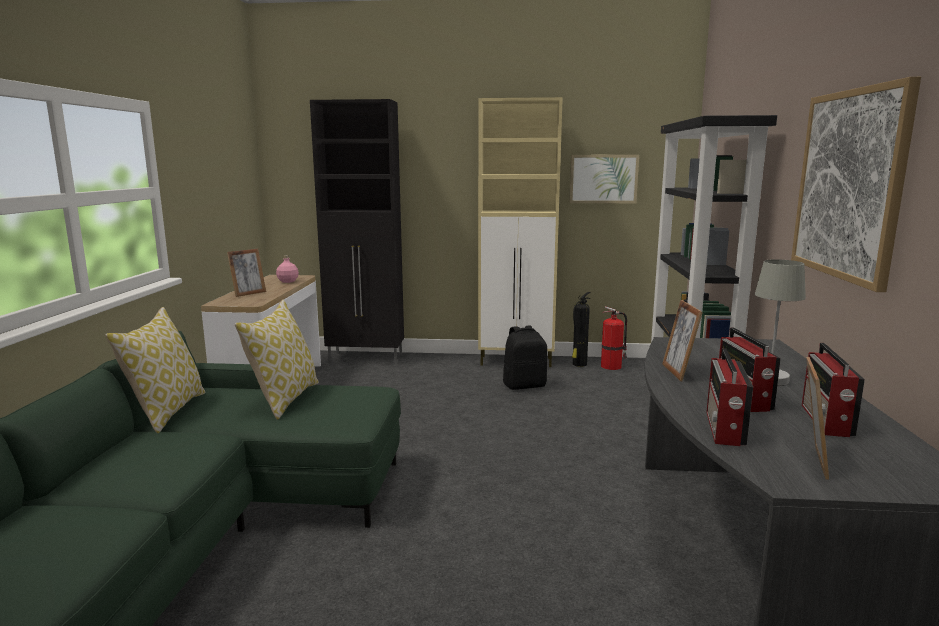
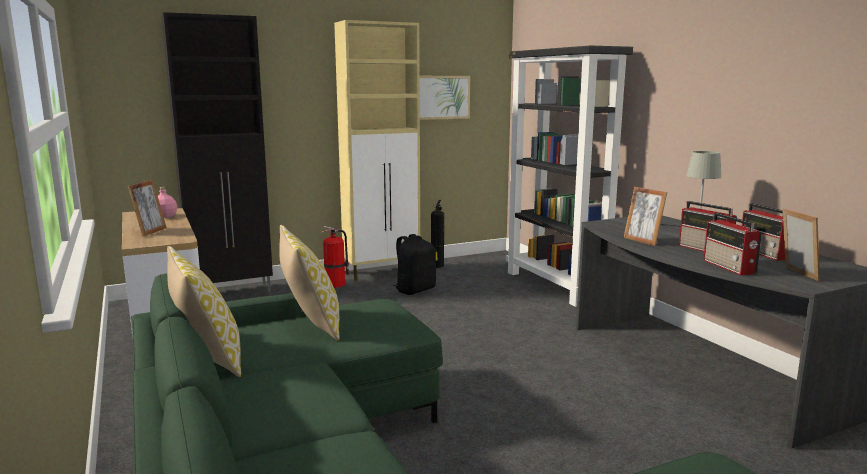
camera: 30 degrees left, 0 degrees up
(612, 366) = (464, 263): fire extinguisher -> fire extinguisher (336, 284)
(849, 184) = (720, 97): picture -> none

